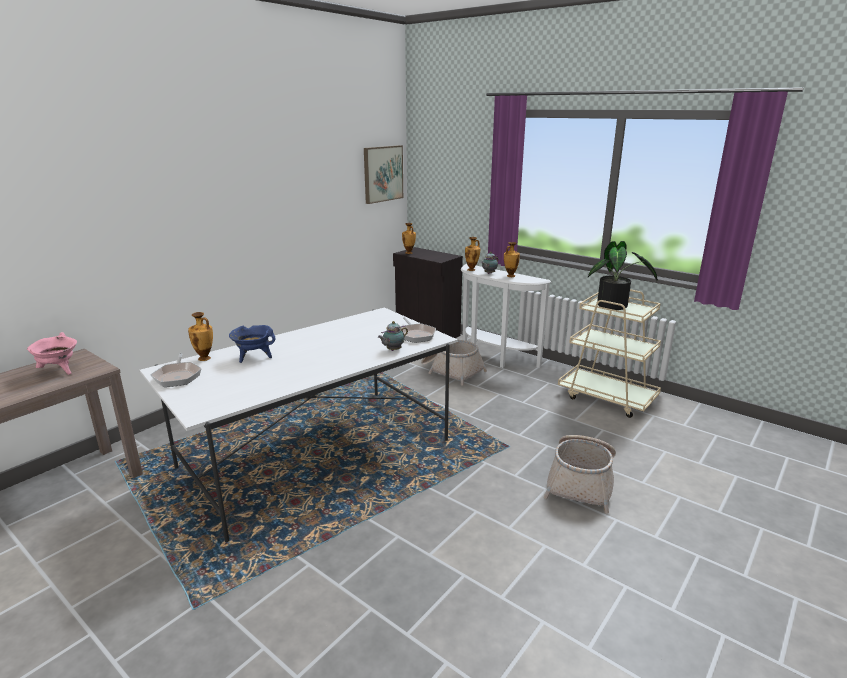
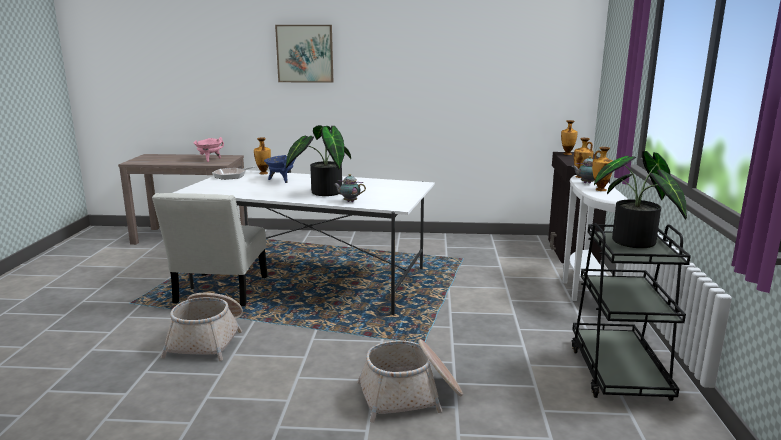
camera: 55 degrees right, 5 degrees down
(266, 522) = (219, 292): none -> white chair
(341, 352) = (322, 192): none -> potted plant
(383, 174) = (559, 65): picture -> picture (305, 53)
(416, 335) = (392, 200): frying pan -> none
(451, 370) = (519, 281): basket -> basket (208, 339)
(607, 397) = (618, 372): beige cart -> black cart

